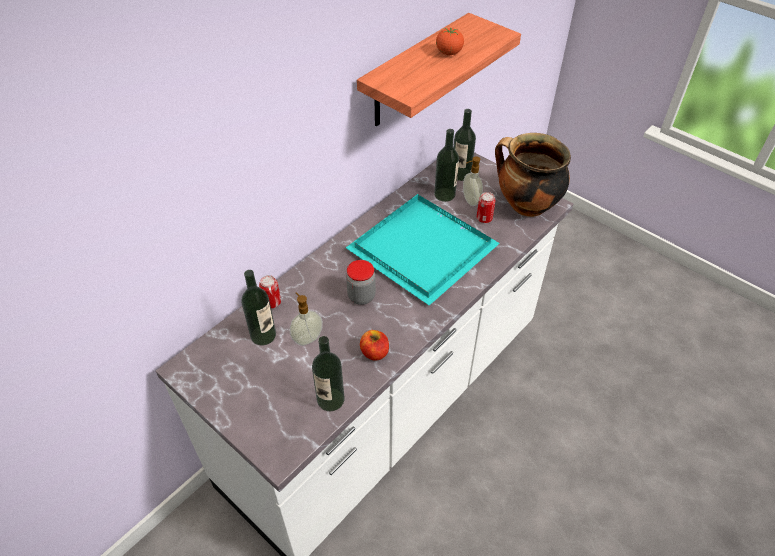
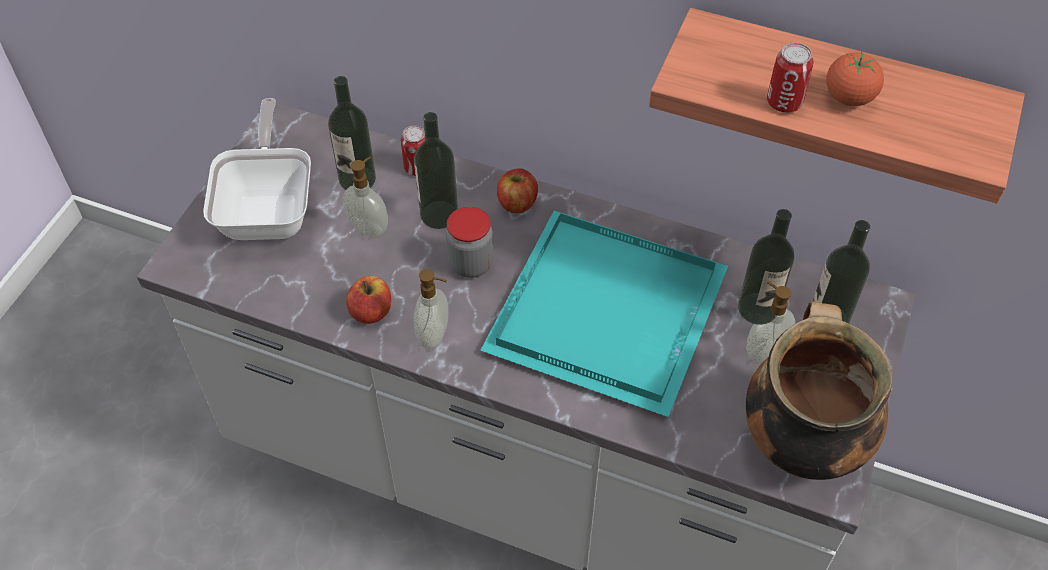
camera: 70 degrees right, 5 degrees up
(260, 389) = (269, 208): none -> frying pan
(327, 264) = (517, 203): none -> apple
(330, 399) = (275, 287): bottle -> bottle (439, 214)
(406, 326) = (435, 335): none -> soap dispenser
(484, 218) = (728, 383): can -> can (784, 102)

